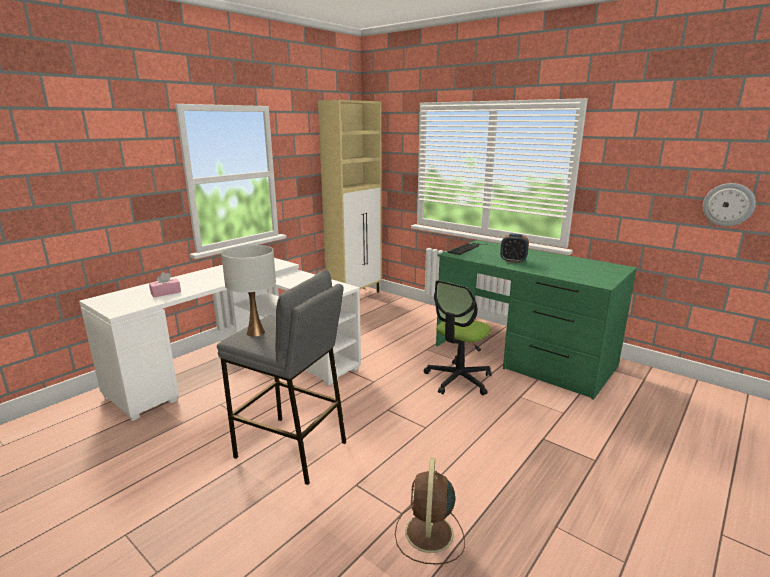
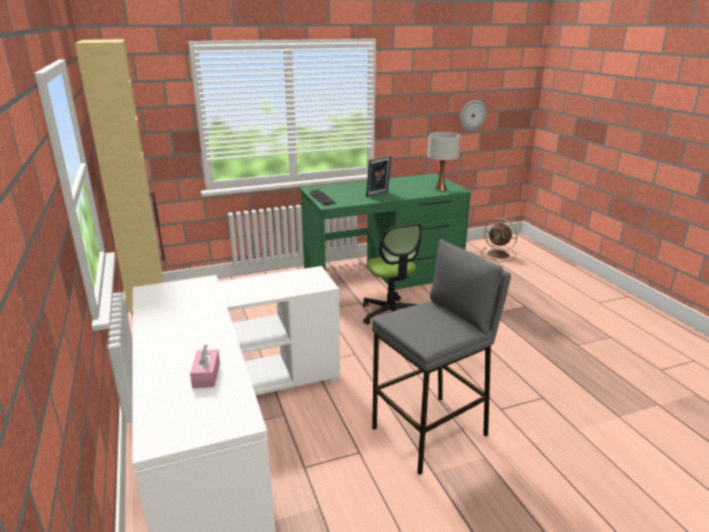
camera: 60 degrees left, 5 degrees up
(255, 332) = (425, 330): white table lamp -> white table lamp (440, 189)
(429, 534) = (568, 393): brown fan -> brown fan (499, 255)
(513, 261) = (378, 194): alarm clock -> picture frame

